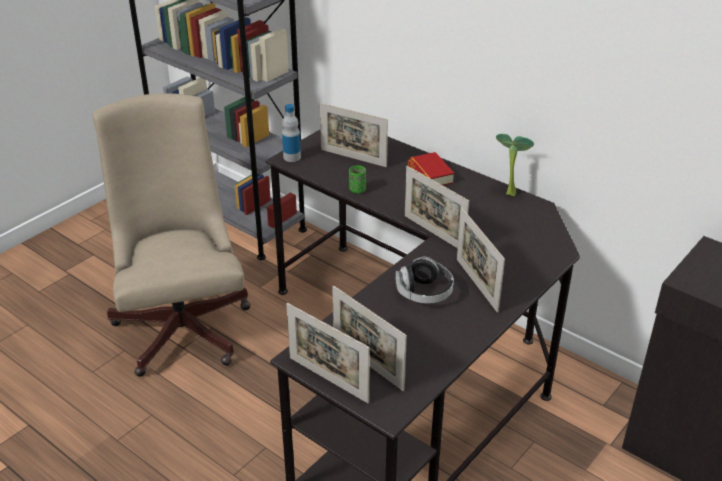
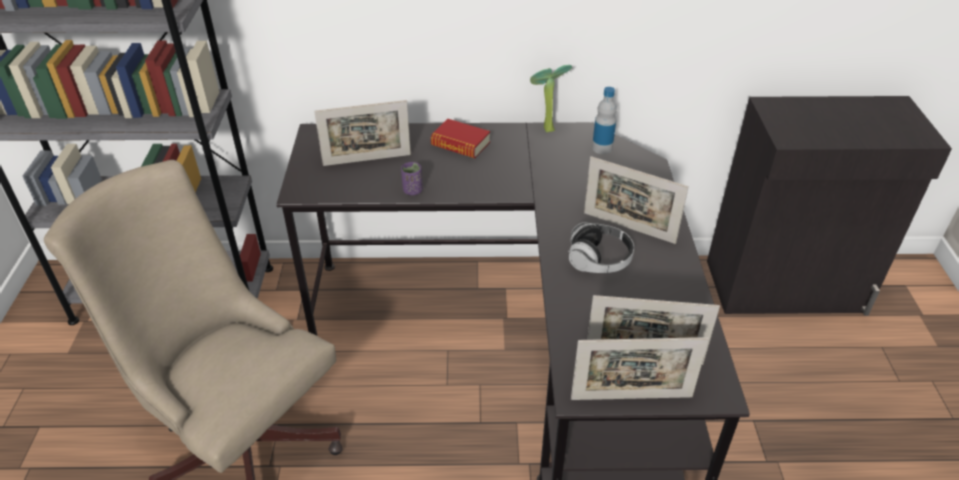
camera: 40 degrees left, 5 degrees up
(292, 157) = (302, 188): bottle -> bottle (602, 148)
(357, 190) = (412, 190): green cup -> purple cup
(433, 233) = (534, 198): picture frame -> none

